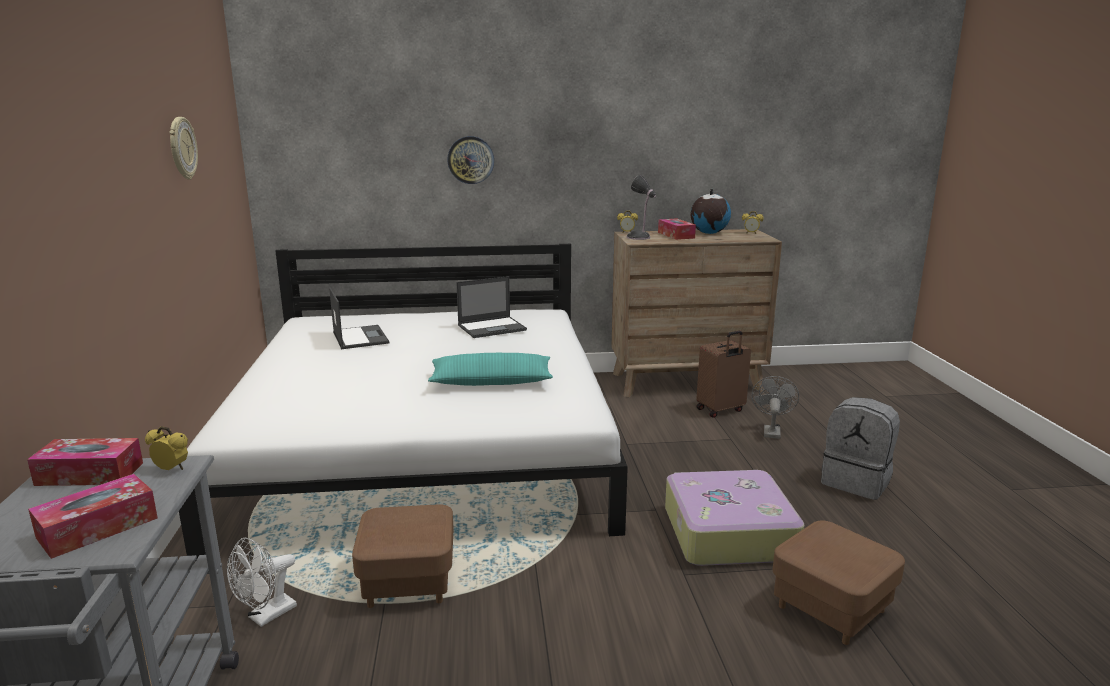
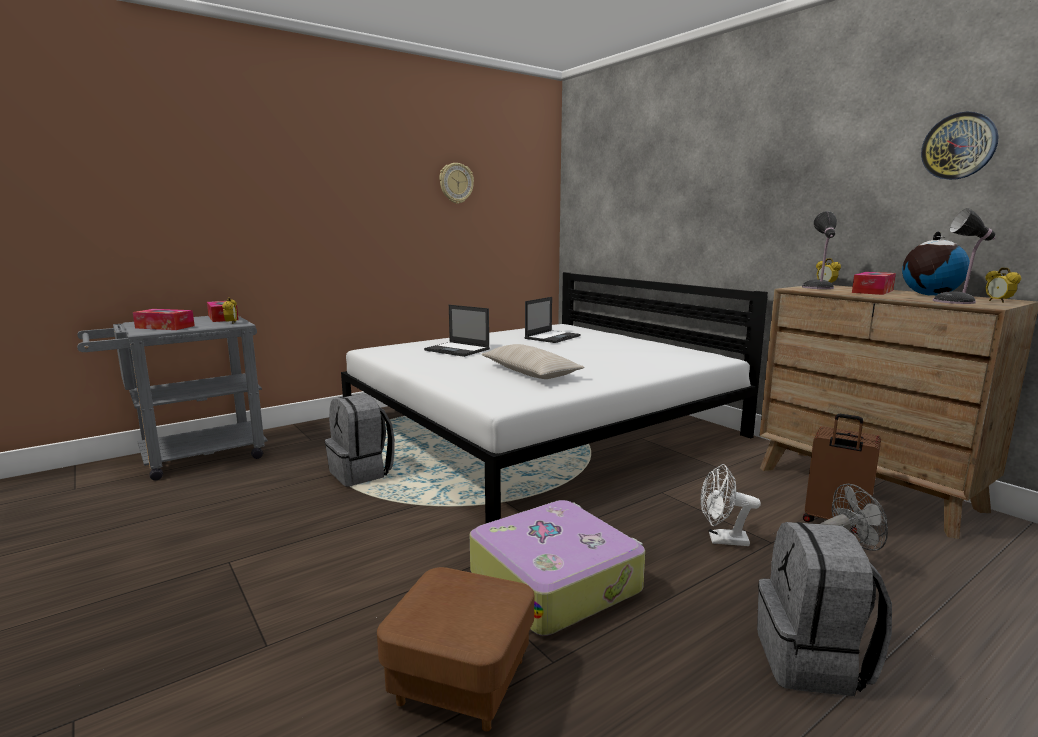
camera: 60 degrees right, 5 degrees down
(266, 616) = (305, 450): white fan -> white fan (722, 540)
(408, 582) = (362, 473): brown ottoman -> grey backpack
(470, 160) = (692, 202): wall clock -> wall clock (959, 146)
(491, 381) = (530, 372): turquoise pillow -> beige pillow
(492, 327) = (638, 352): laptop -> laptop (458, 350)
(743, 238) = (956, 301): none -> table lamp

